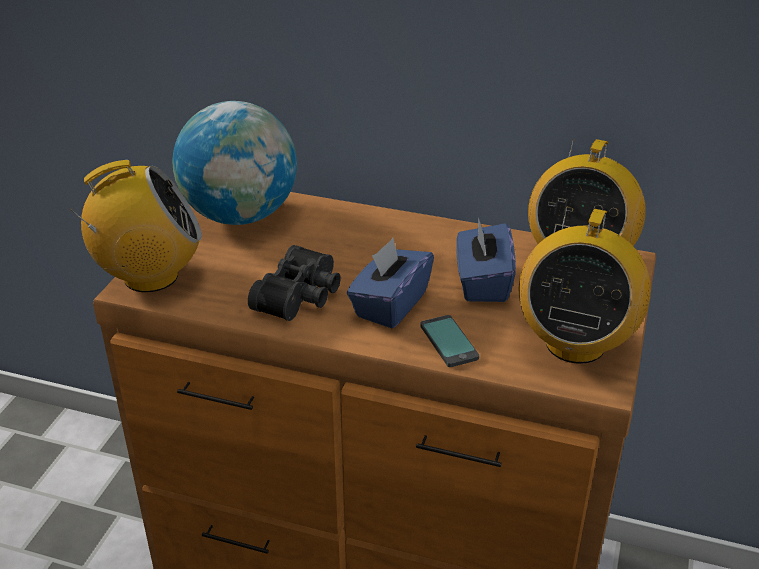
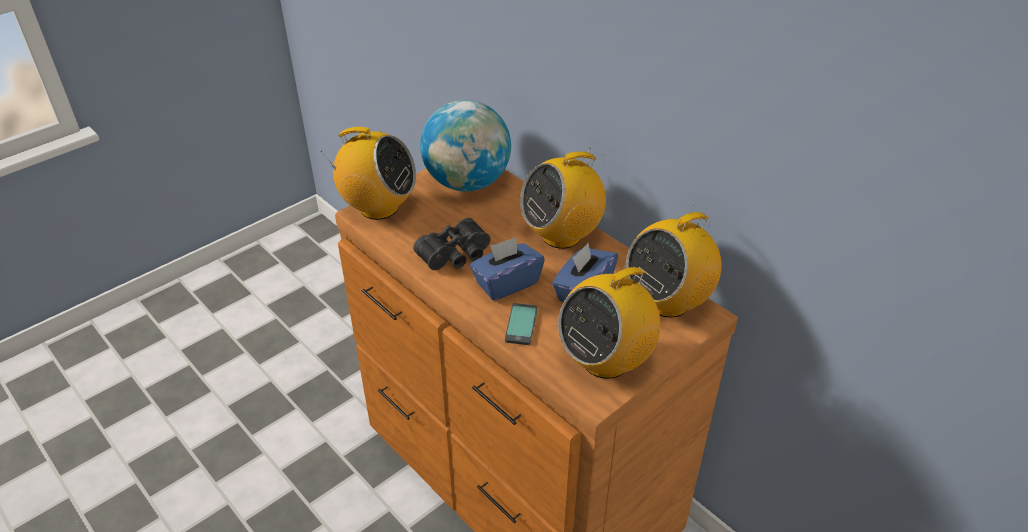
camera: 30 degrees right, 5 degrees up
(404, 235) = (562, 235): none -> radio

